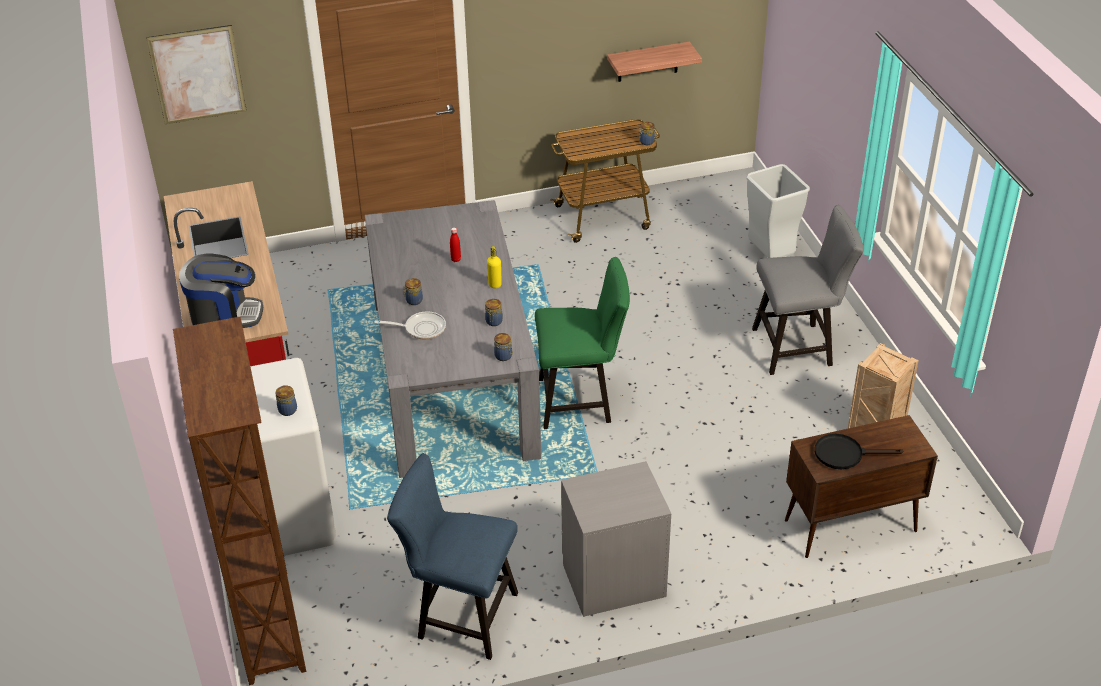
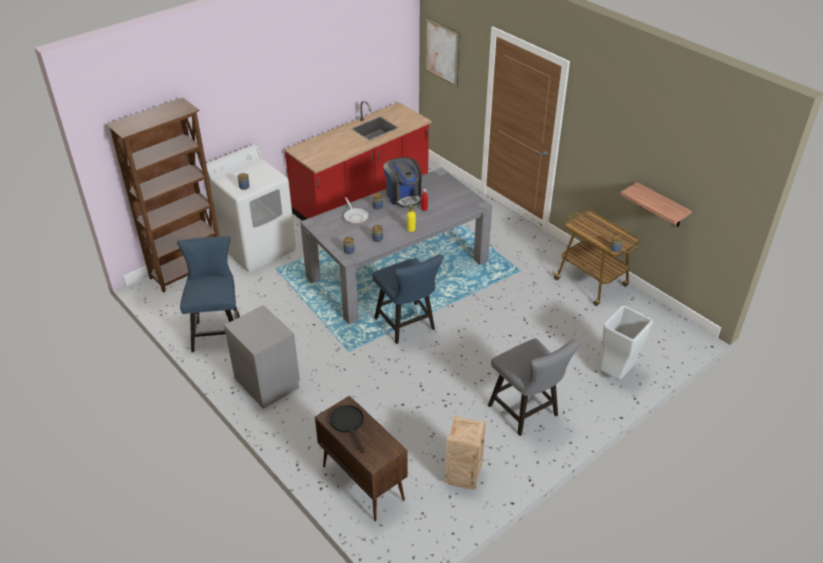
camera: 65 degrees right, 0 degrees up
(225, 316) = (315, 150): coffee machine -> coffee machine (403, 196)
(581, 401) = (407, 326): green chair -> blue chair

